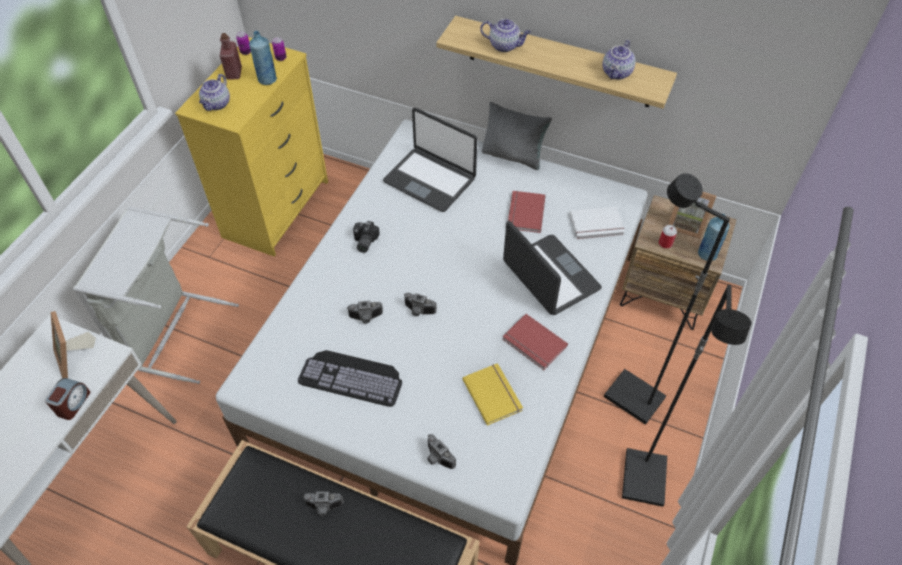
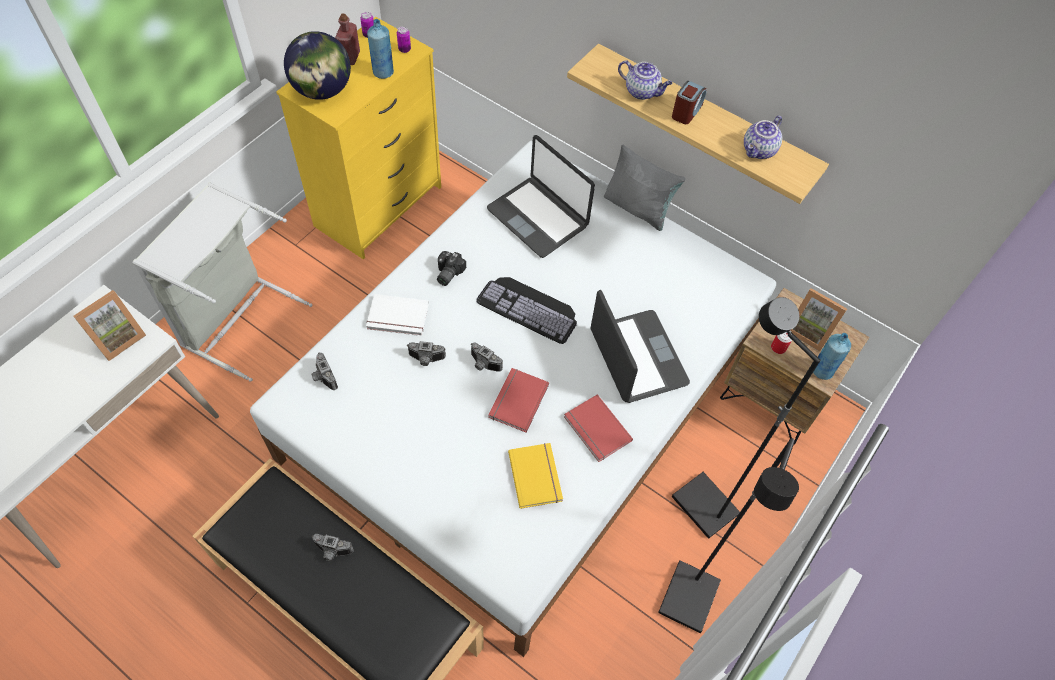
camera: 10 degrees right, 5 degrees up
(73, 404) = (103, 386): alarm clock -> alarm clock (686, 111)
(76, 358) = (117, 338): picture frame -> picture frame turned 120 degrees counterclockwise
(217, 104) = (322, 91): teapot -> globe
(353, 376) = (395, 421): keyboard -> keyboard (530, 307)
(437, 458) = (457, 531): camera -> camera (323, 377)
(524, 213) = (630, 278): red book -> red book (516, 400)
(597, 225) = (707, 310): white book -> white book (398, 318)

